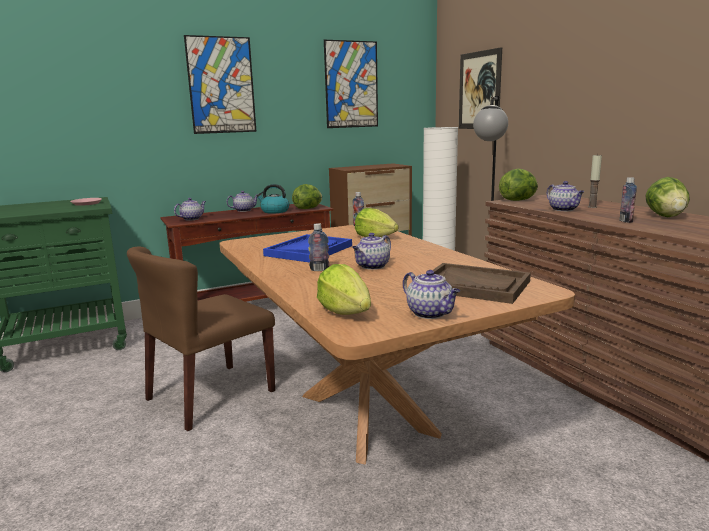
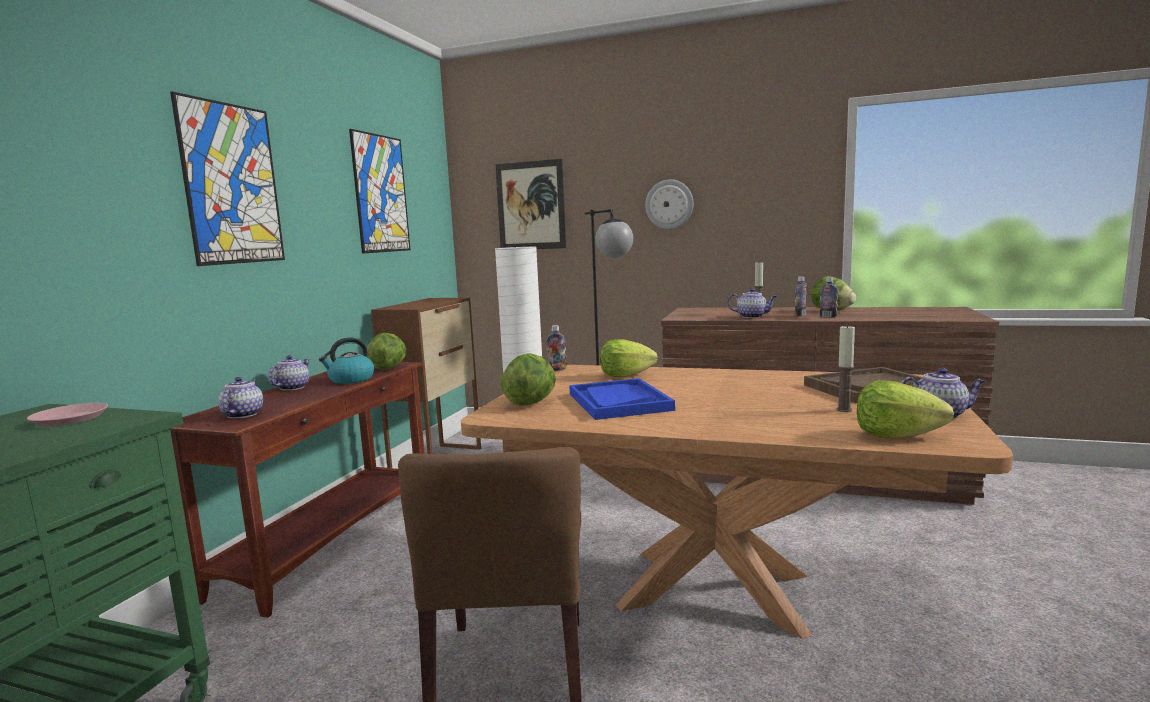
camera: 45 degrees left, 5 degrees down
(319, 269) = (712, 413): bottle -> bottle (800, 315)
(372, 266) = (741, 397): teapot -> none
(391, 291) = (844, 409): none -> candle
(518, 200) = (683, 316): lettuce -> lettuce (531, 403)
(575, 90) = (669, 204): none -> wall clock

